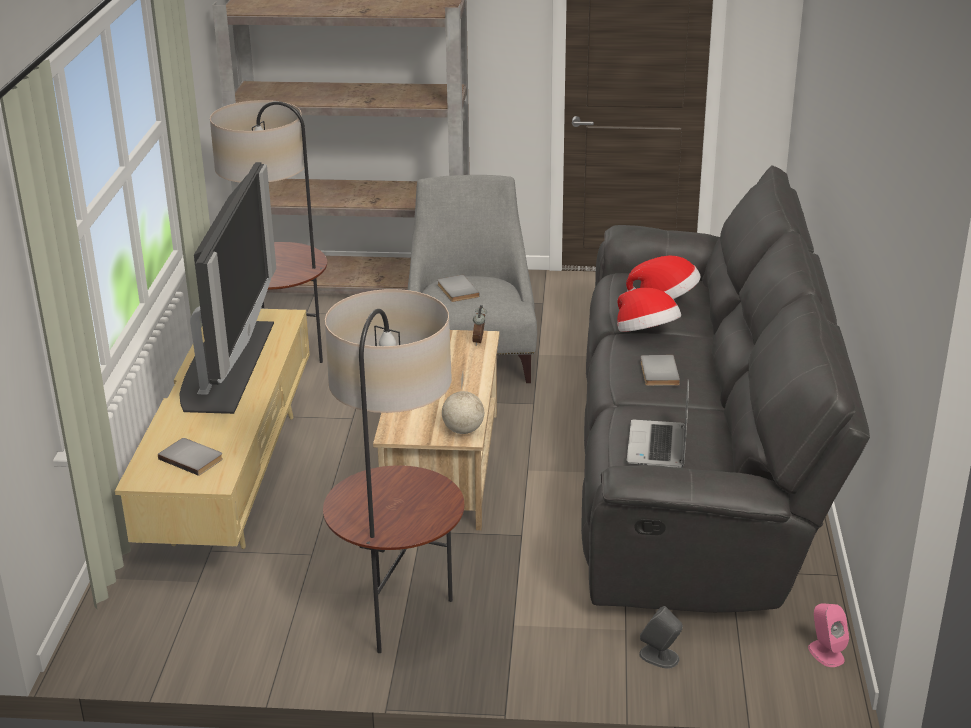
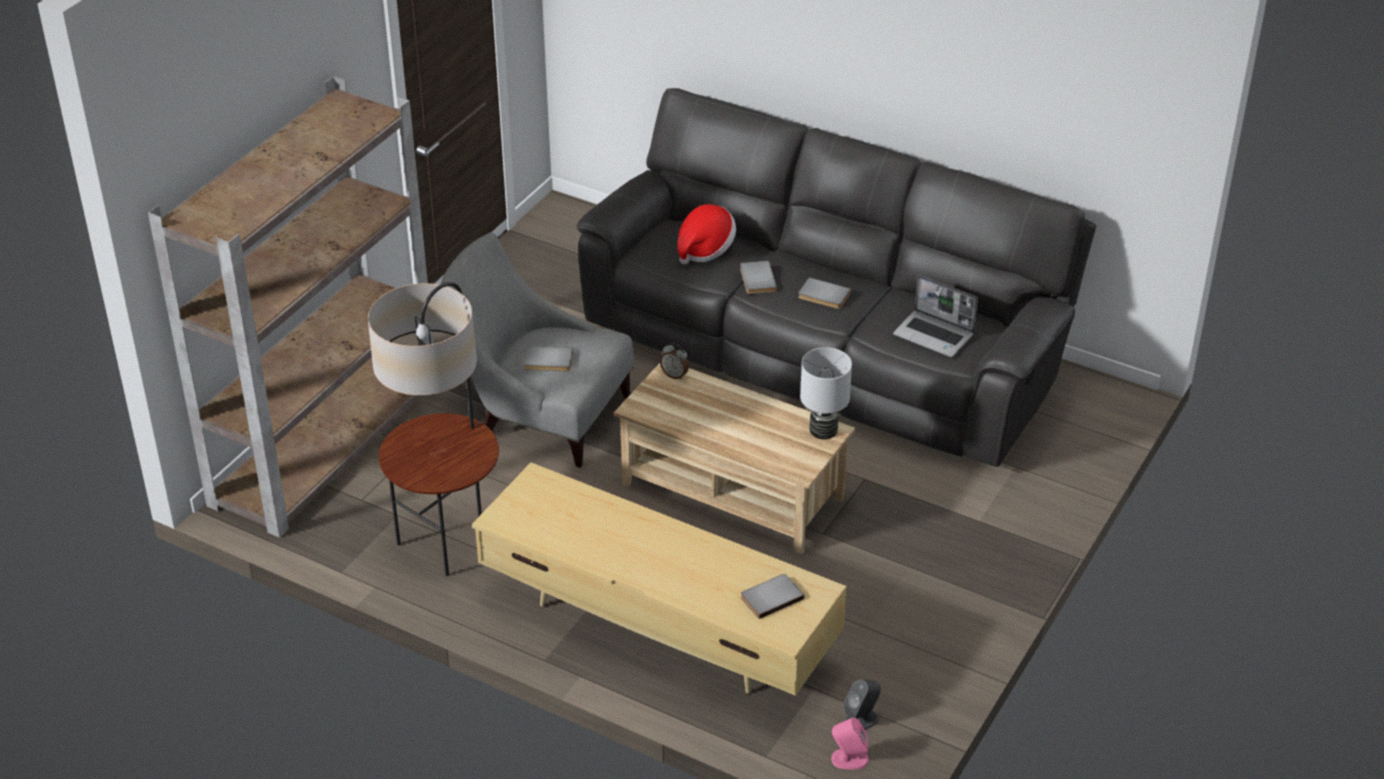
camera: 65 degrees left, 10 degrees up
(226, 365) = (608, 539): television -> none
(399, 617) = (935, 579): floor lamp -> none
(462, 431) = (823, 430): globe -> grey table lamp
(646, 334) = (756, 279): hat -> grey book
(659, 657) = (1055, 461): grey speaker -> grey speaker (861, 719)
(825, 653) = (1091, 385): pink speaker -> pink speaker (849, 759)

